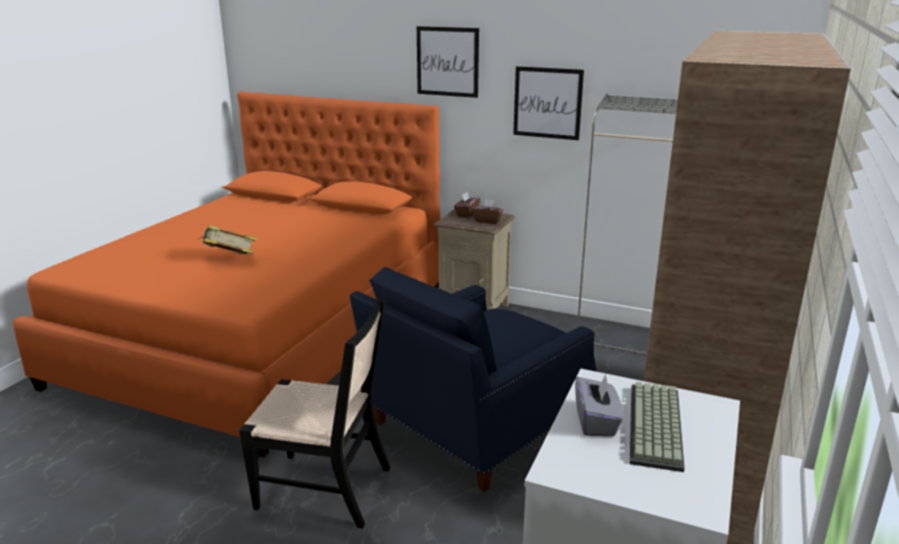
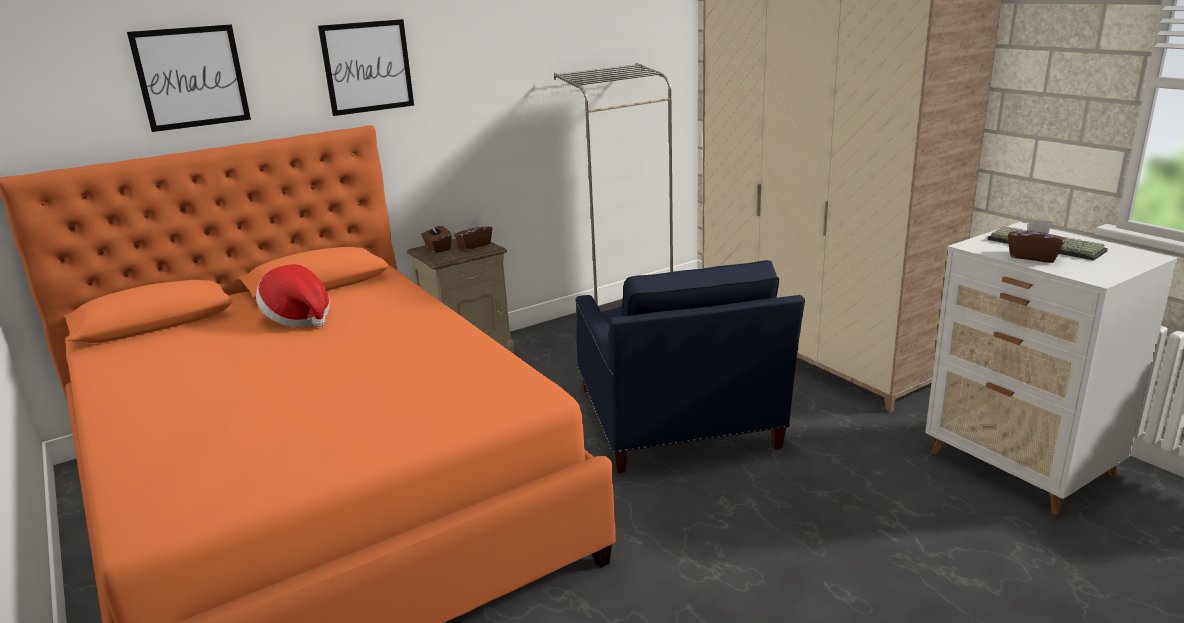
camera: 55 degrees left, 0 degrees up
(229, 260) = (359, 383): book -> none
(306, 219) = (298, 318): none -> hat
(324, 489) = (706, 534): chair -> none
(547, 103) = (492, 95): picture -> picture (191, 77)
(596, 422) = (1033, 257): grey tissue box -> brown tissue box

